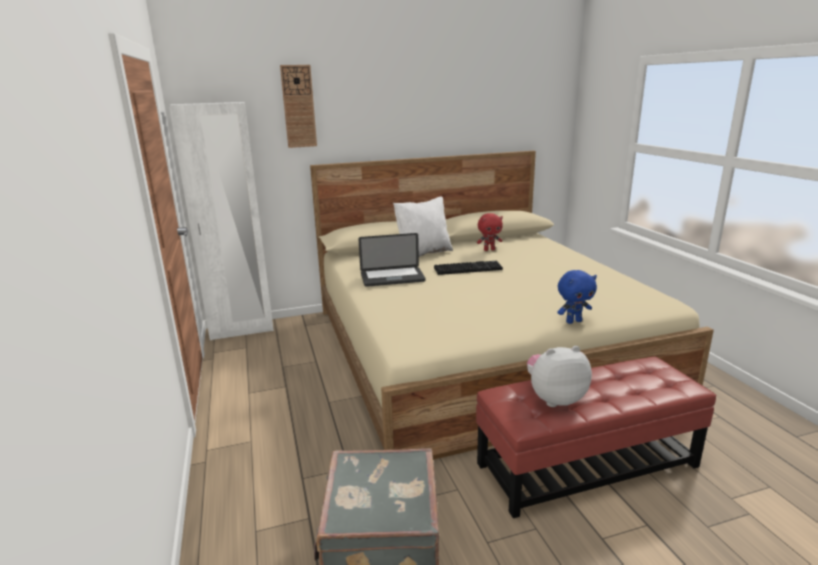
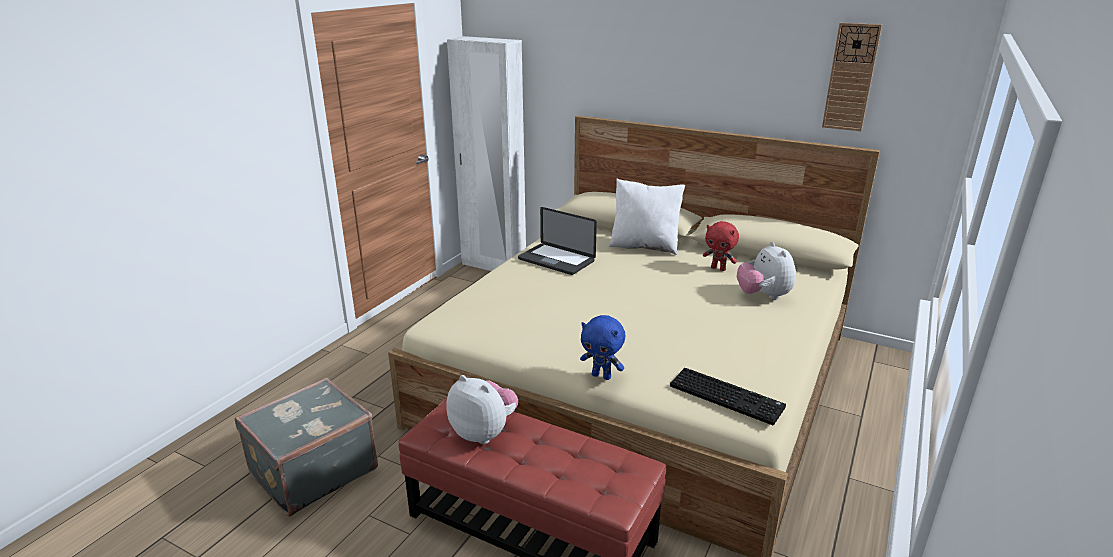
camera: 45 degrees right, 5 degrees up
(298, 106) = (574, 50): wall clock -> wall clock (850, 77)
(468, 268) = (640, 279): keyboard -> keyboard (728, 396)
(541, 253) = (763, 296): none -> plush toy

